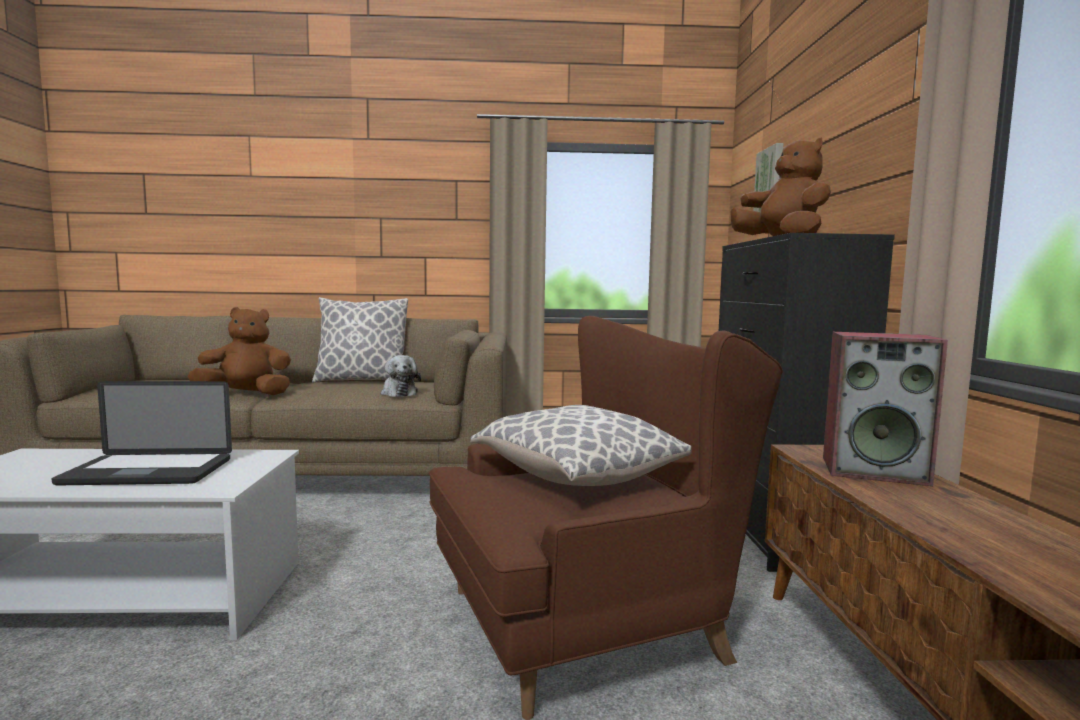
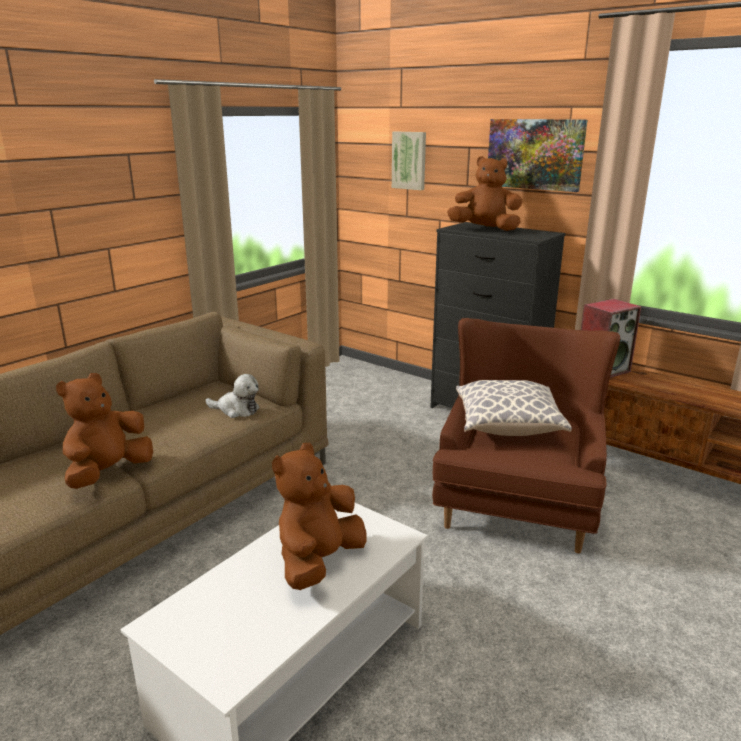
camera: 50 degrees left, 15 degrees up
(148, 472) = (319, 561): laptop -> brown plush toy
(361, 381) = (147, 410): pillow -> none
(874, 123) = (535, 154): none -> picture

